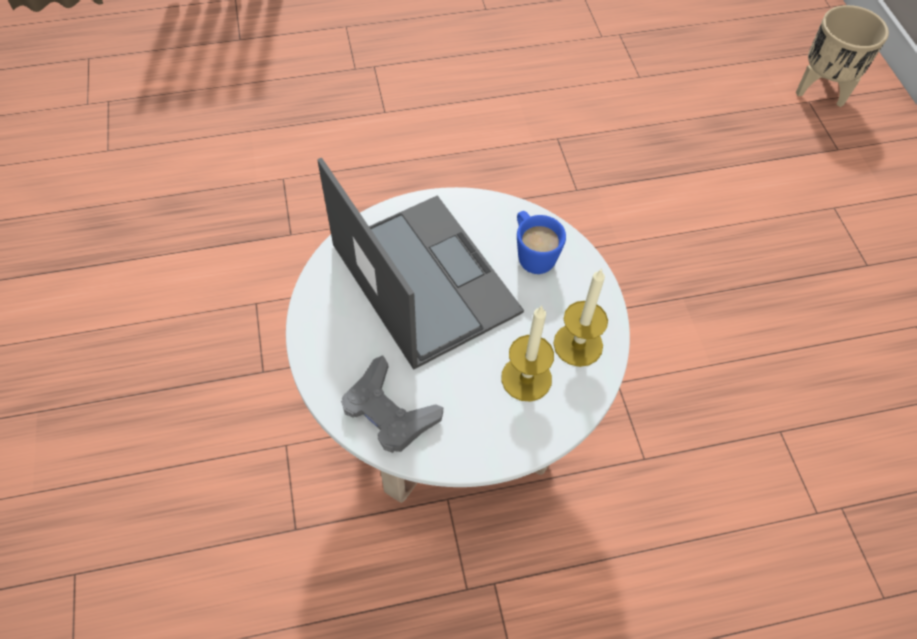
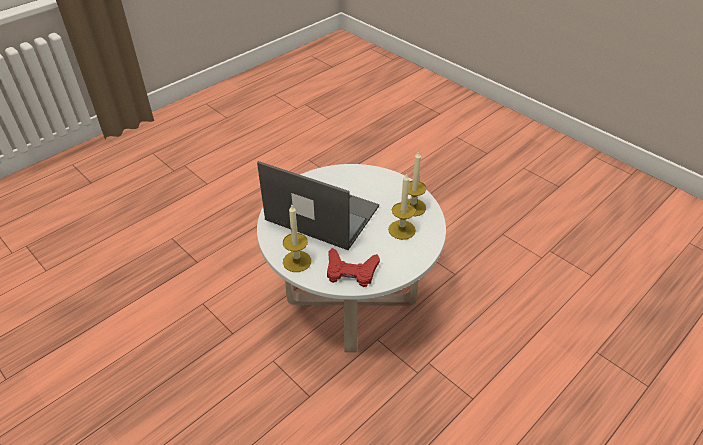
camera: 30 degrees left, 15 degrees down
(324, 346) = (297, 261): none -> candle
(389, 411) = (351, 271): grey game controller -> red game controller
(532, 254) = (363, 183): blue mug -> none
(821, 91) = (415, 93): beige planter -> none

